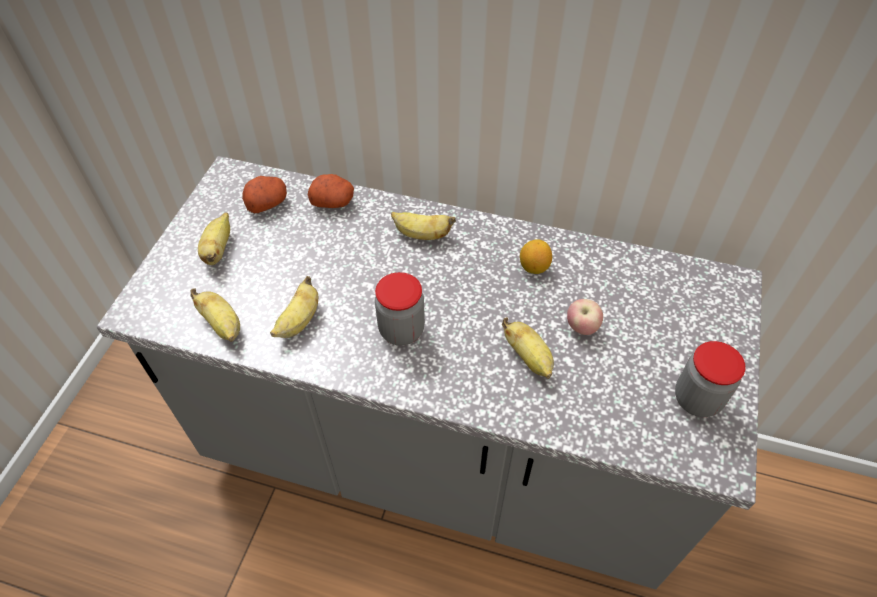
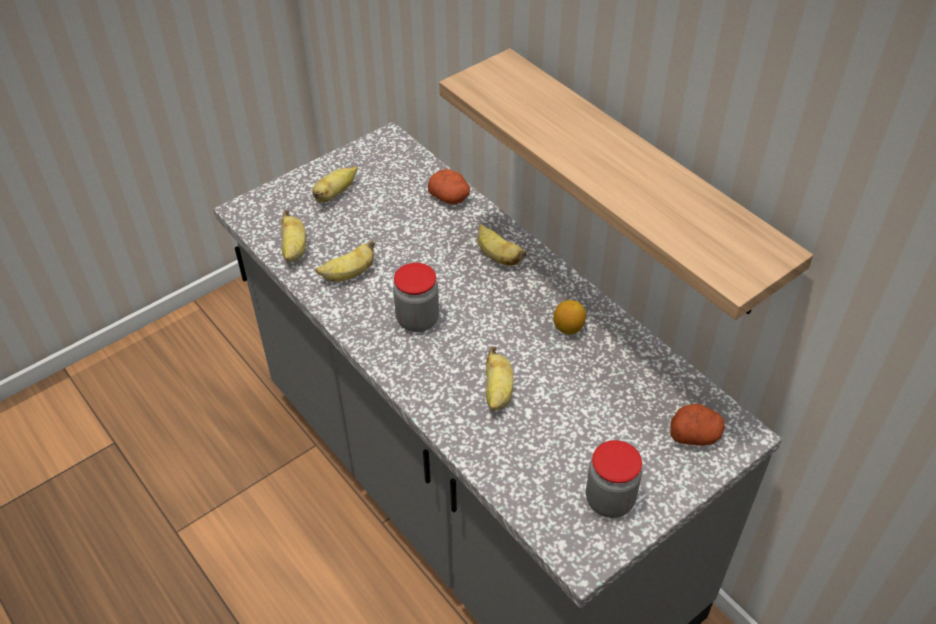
camera: 35 degrees right, 5 degrees down
(267, 203) = (399, 175): potato -> potato (695, 434)
(567, 101) = (638, 183): none -> shelf
(581, 327) = (564, 394): apple -> none

